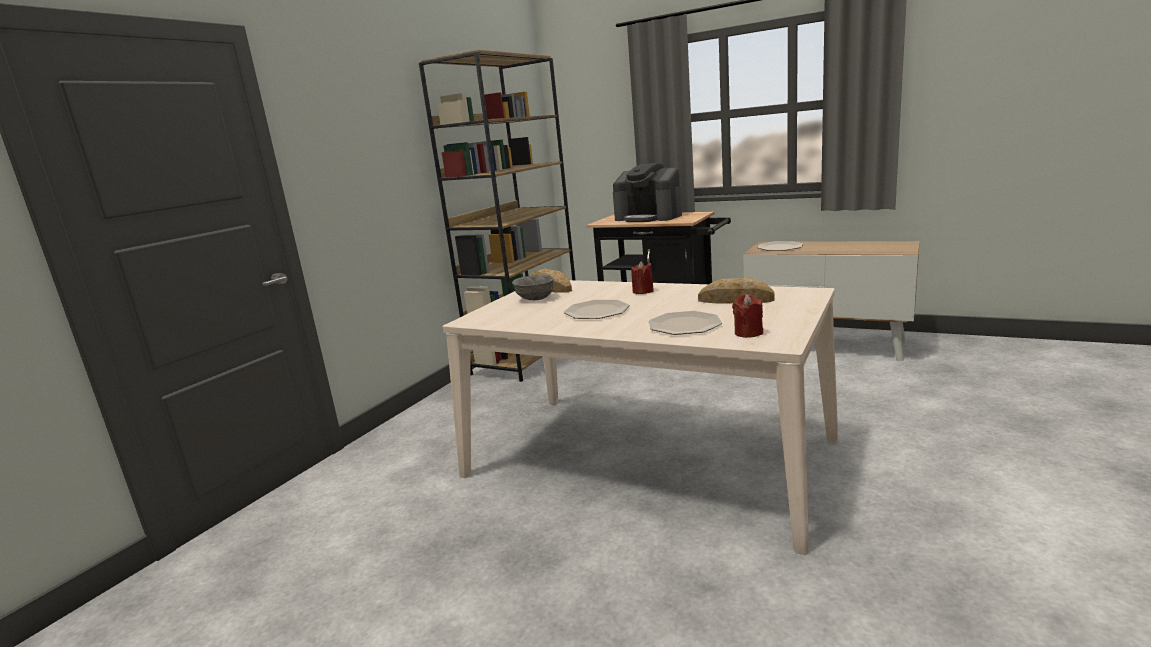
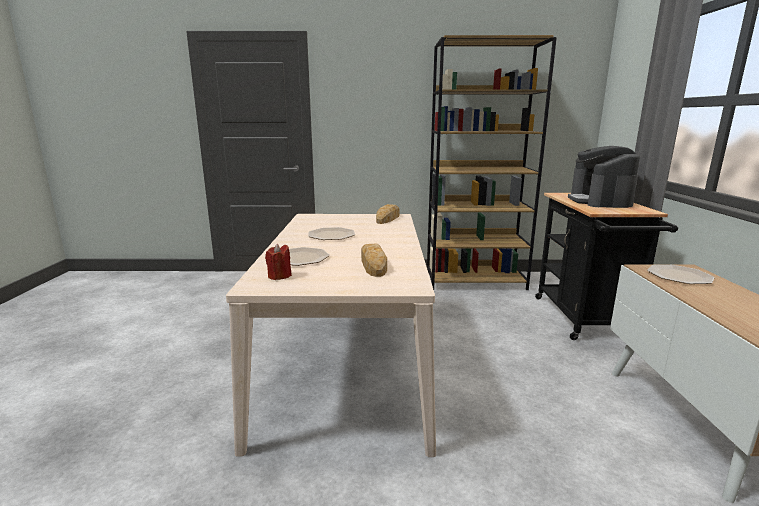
camera: 60 degrees right, 0 degrees up
(535, 298) = (358, 219): grey bowl -> none
(643, 291) = (387, 239): red candle -> none

